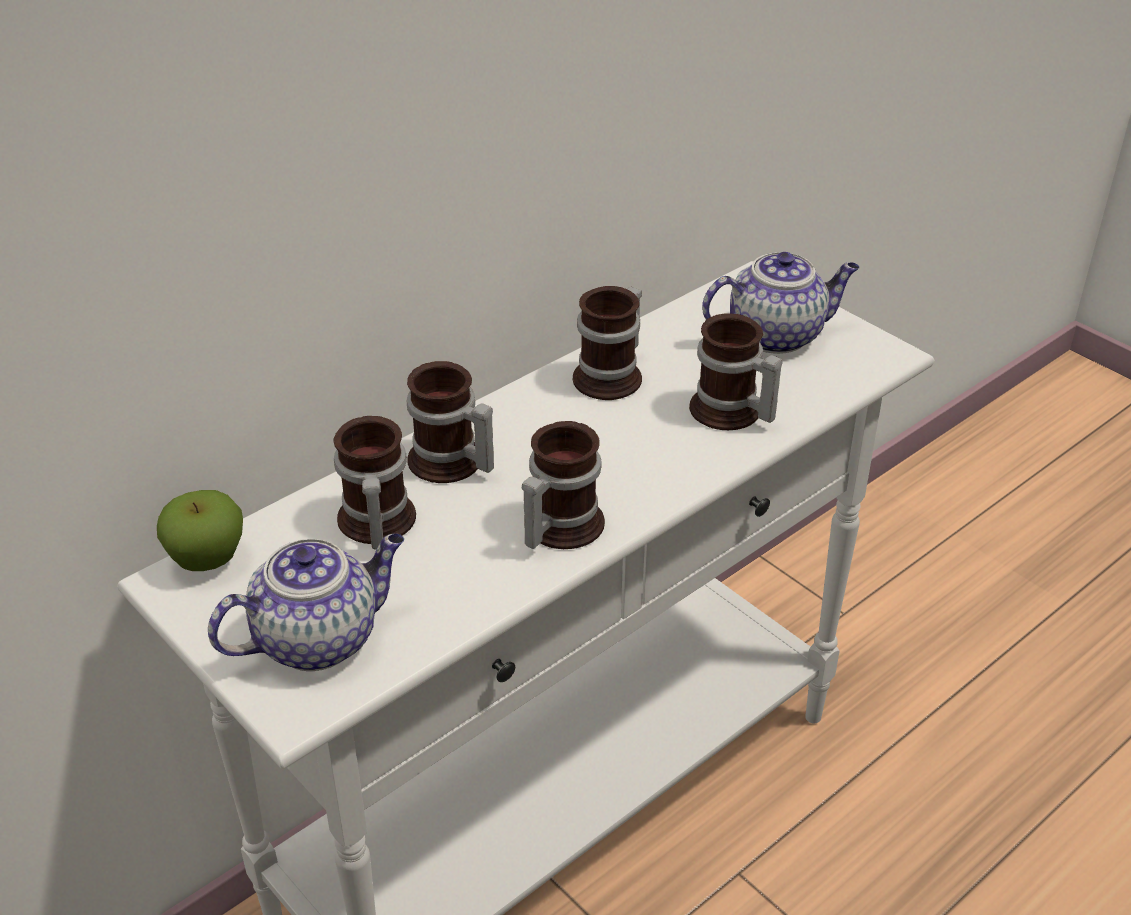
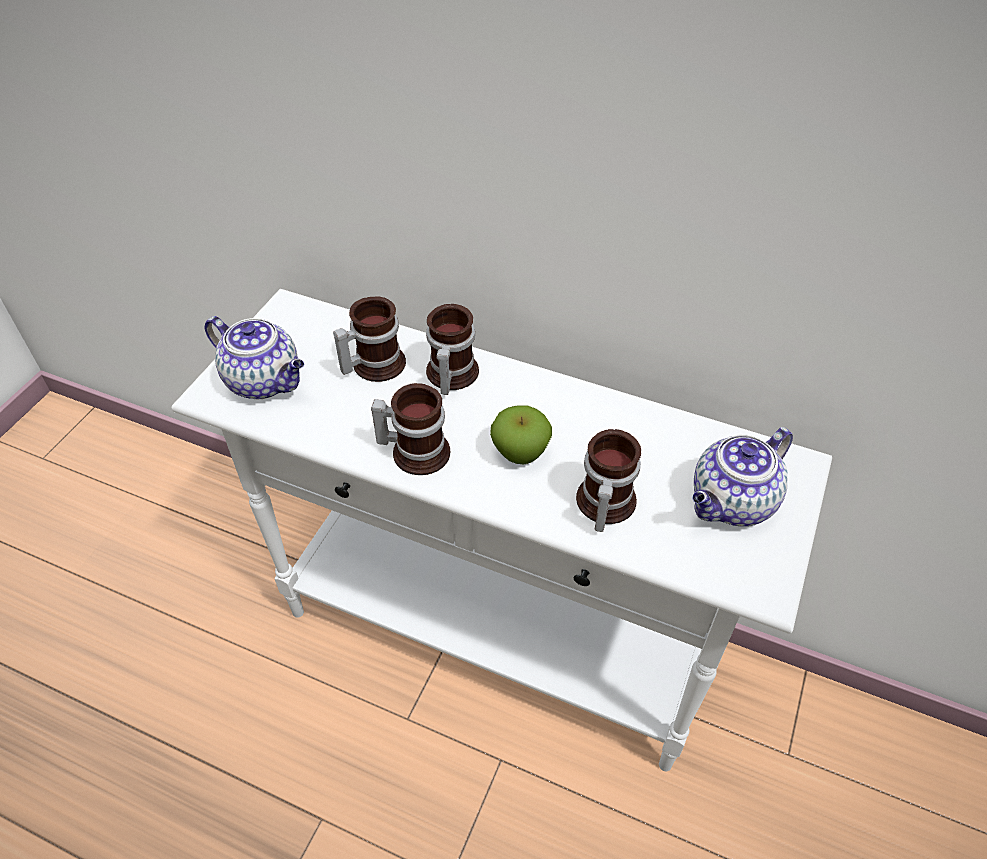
camera: 65 degrees right, 10 degrees up
(207, 560) = (308, 312): apple -> apple (520, 453)
(614, 376) = (600, 422): mug -> none
(777, 334) = (731, 503): teapot -> teapot turned 90 degrees clockwise

